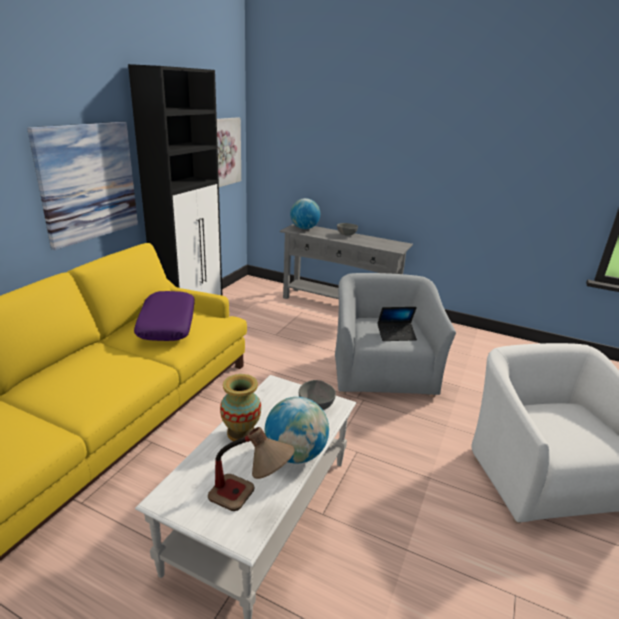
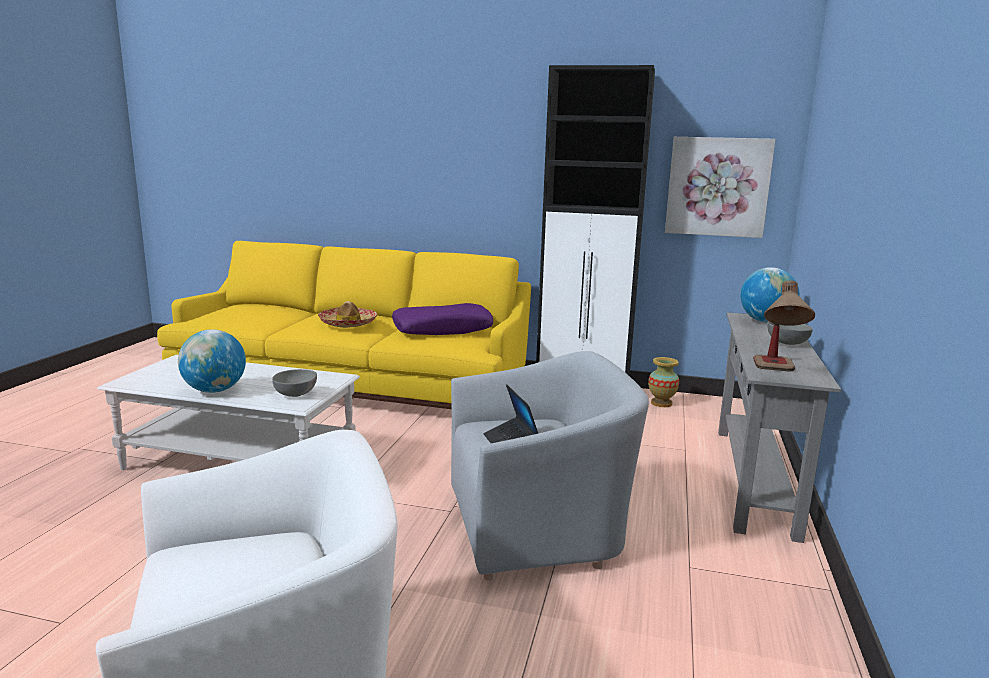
camera: 80 degrees right, 10 degrees down
(88, 182) = (484, 185): picture -> none
(108, 368) = (348, 323): none -> hat
(241, 433) = (252, 371): vase -> vase (661, 403)
(251, 501) = (160, 380): table lamp -> table lamp (777, 372)

